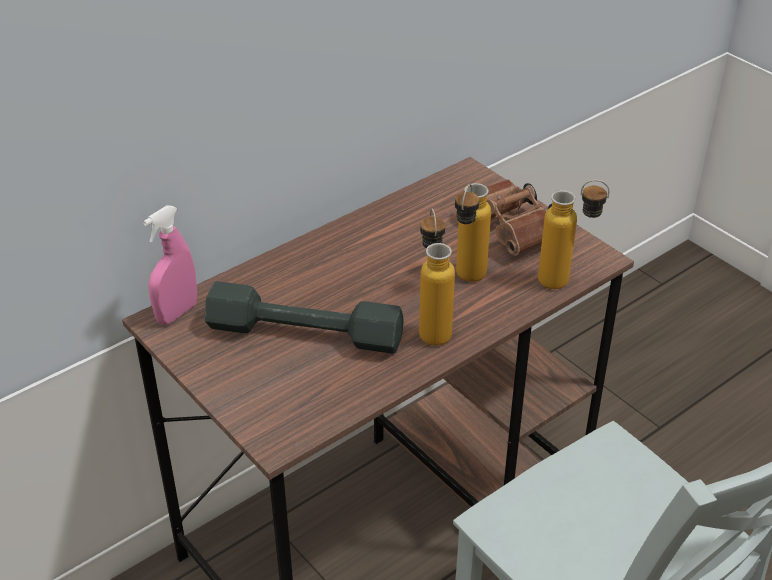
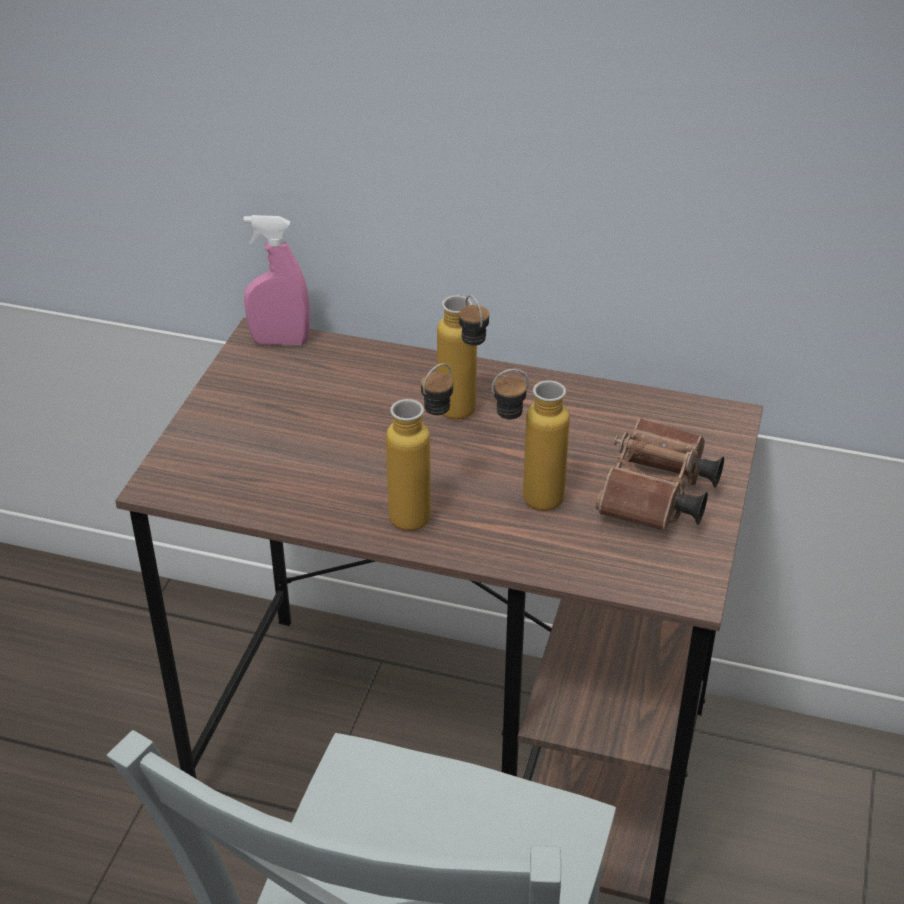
camera: 55 degrees right, 0 degrees up
(305, 332) = (328, 429): grey dumbbell -> none
(566, 282) = (610, 580): bottle -> bottle (464, 418)

